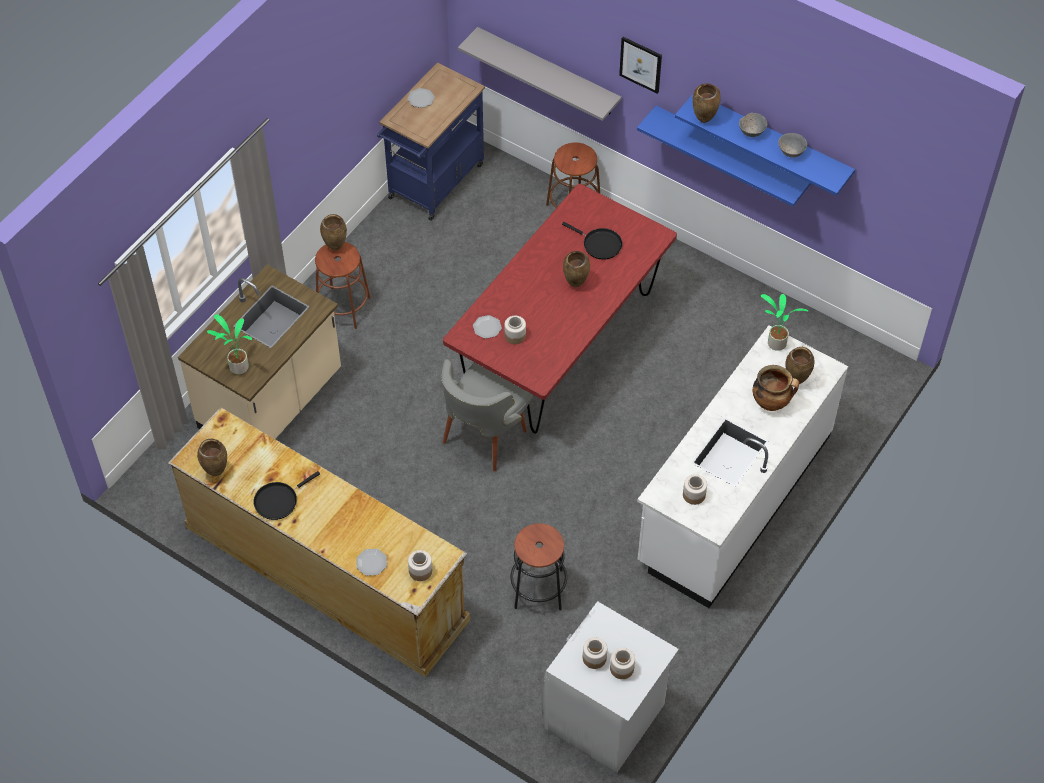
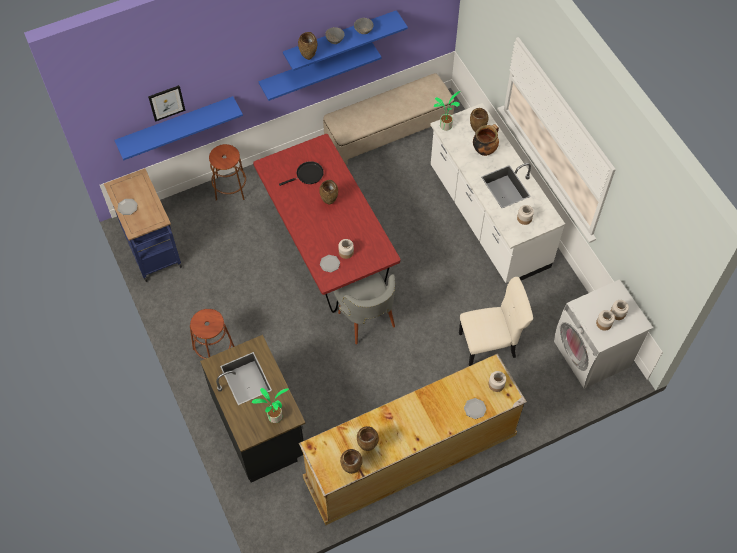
camera: 60 degrees left, 5 degrees up
(272, 402) = (260, 427): beige counter -> black counter
(278, 500) = (396, 441): black frying pan -> none
(335, 248) = (197, 320): brown vase -> brown vase (367, 447)
(538, 589) = (489, 345): black stool -> beige chair
(548, 72) = (176, 124): grey shelf -> blue shelf
(641, 64) = (241, 64): picture -> picture (166, 102)
(788, 325) = (388, 130): none -> beige bench

